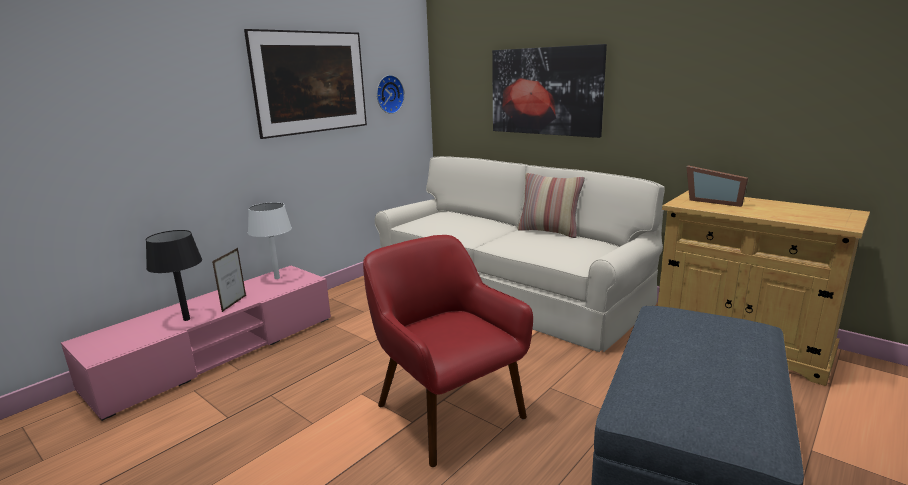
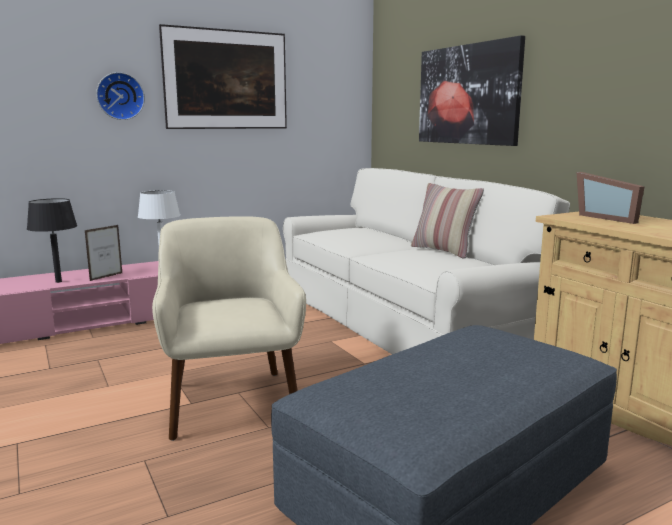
camera: 20 degrees right, 5 degrees down
(388, 94) = (317, 99): wall clock -> wall clock (120, 96)
(447, 411) = (232, 402): red armchair -> beige armchair

